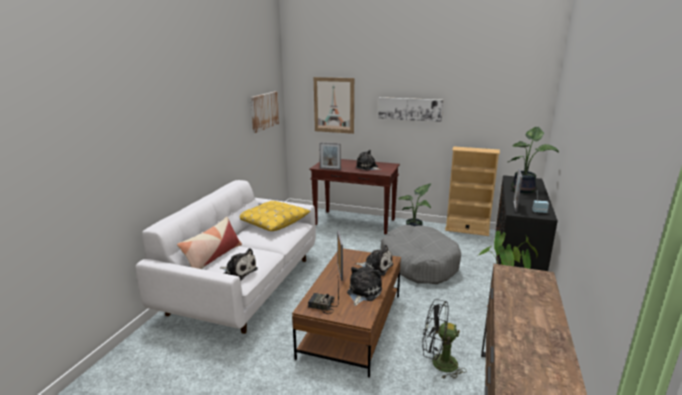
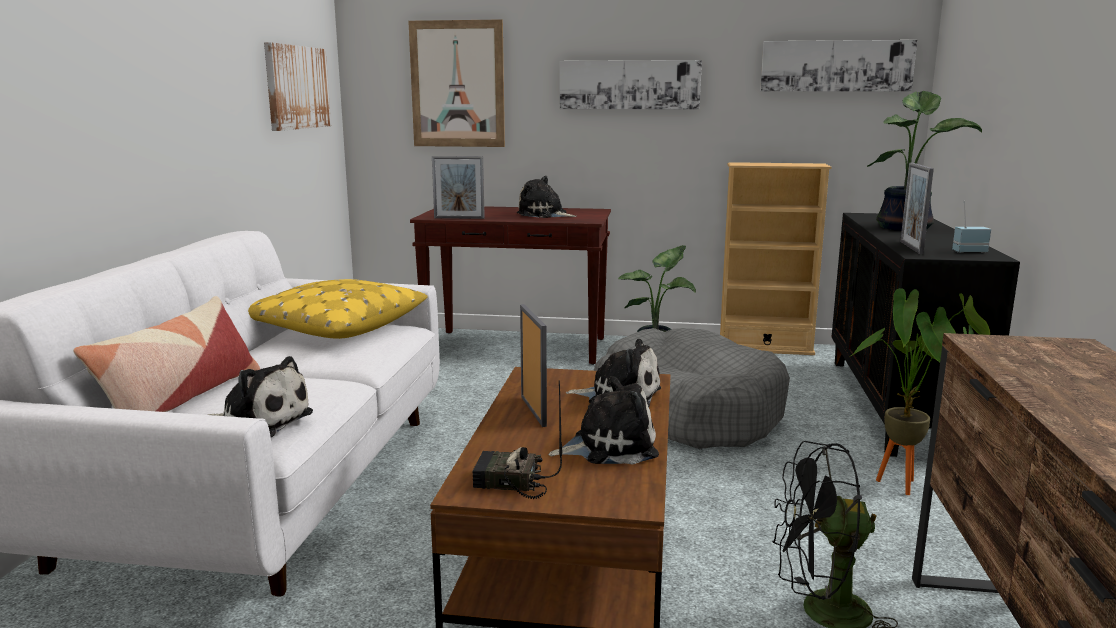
camera: 10 degrees left, 5 degrees down
(363, 292) = (609, 446): plush toy -> plush toy turned 60 degrees clockwise
(506, 105) = (836, 66): none -> picture

